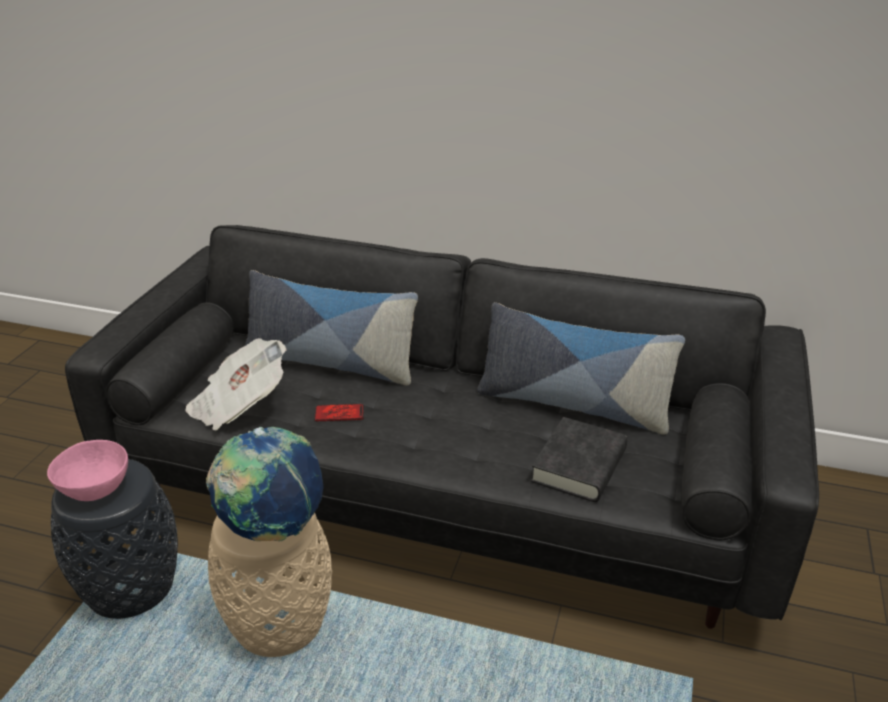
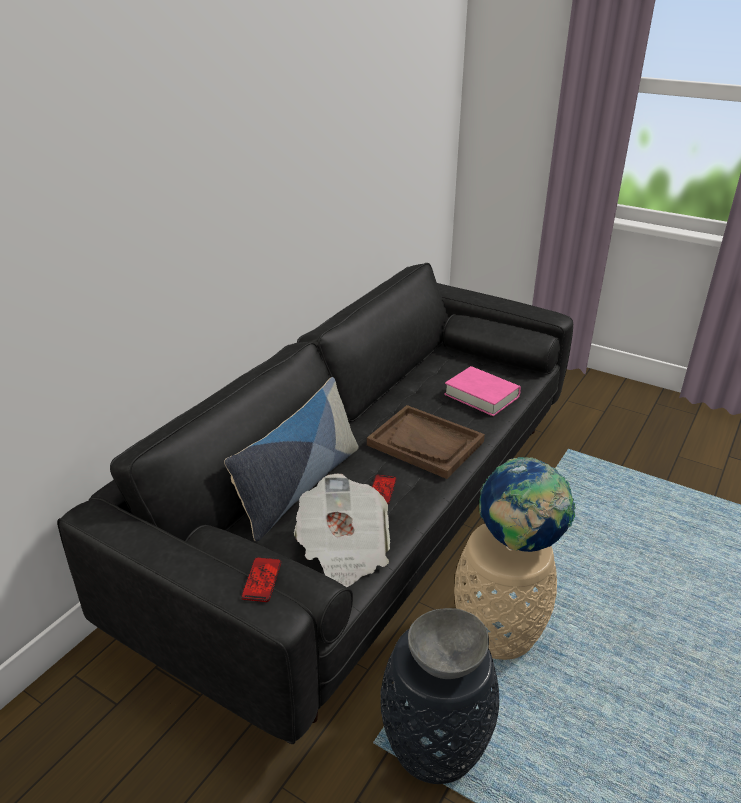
camera: 75 degrees left, 0 degrees up
(95, 491) = (448, 662): pink bowl -> grey bowl
(132, 336) = (261, 580): none -> phone
(438, 431) = (425, 443): none -> brown tray
(573, 404) = (413, 384): pillow -> none
(579, 466) = (481, 396): black book -> pink book

